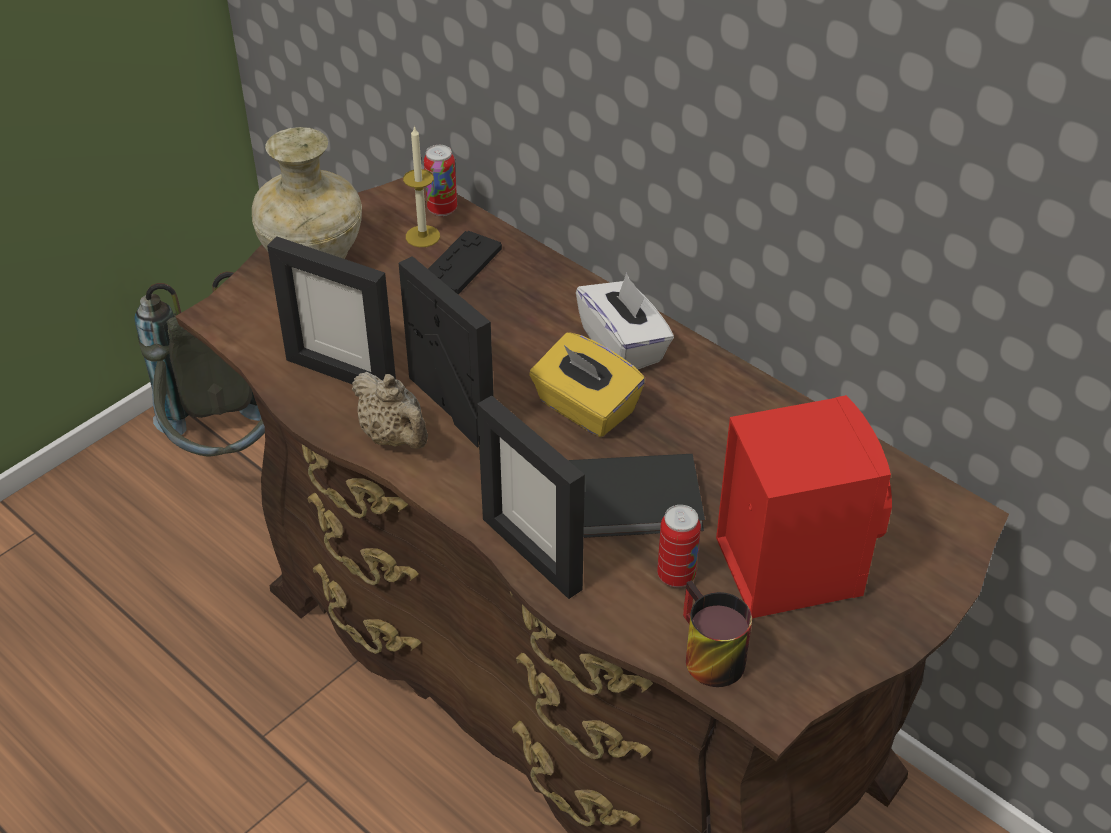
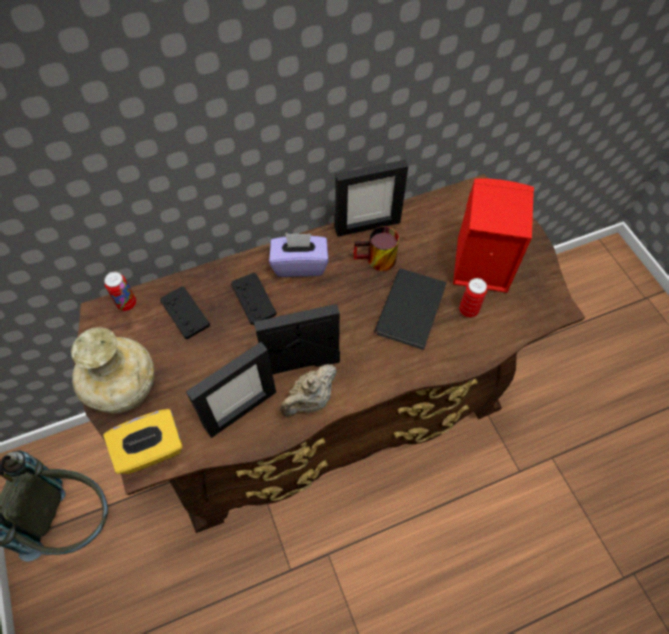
camera: 65 degrees left, 15 degrees up
(394, 437) = (310, 400): beige teapot -> beige teapot turned 150 degrees clockwise
(422, 236) = (145, 323): candle -> none
(528, 320) = (253, 299): none -> black game controller
(534, 552) = (427, 365): picture frame -> picture frame (367, 225)
(585, 408) = (337, 301): yellow tissue box -> yellow tissue box (151, 450)
(623, 346) = (300, 265): white tissue box -> purple tissue box
(704, 656) = (521, 320): mug -> mug (376, 261)

